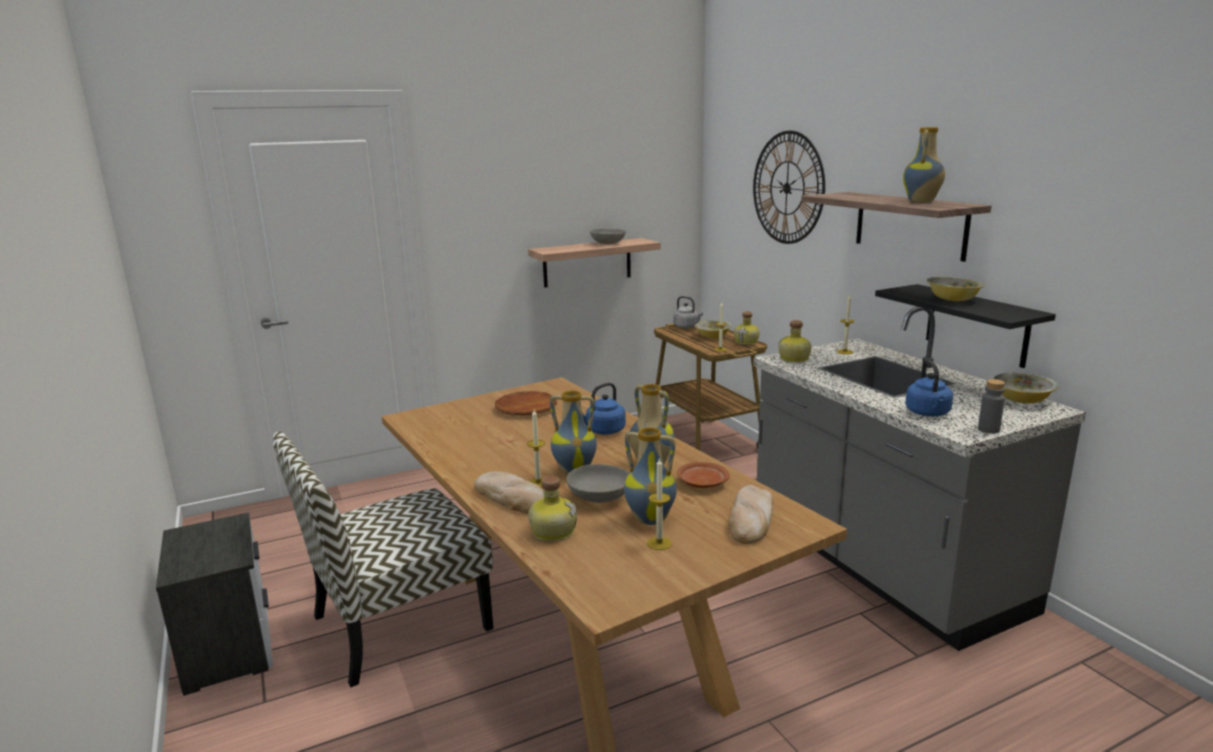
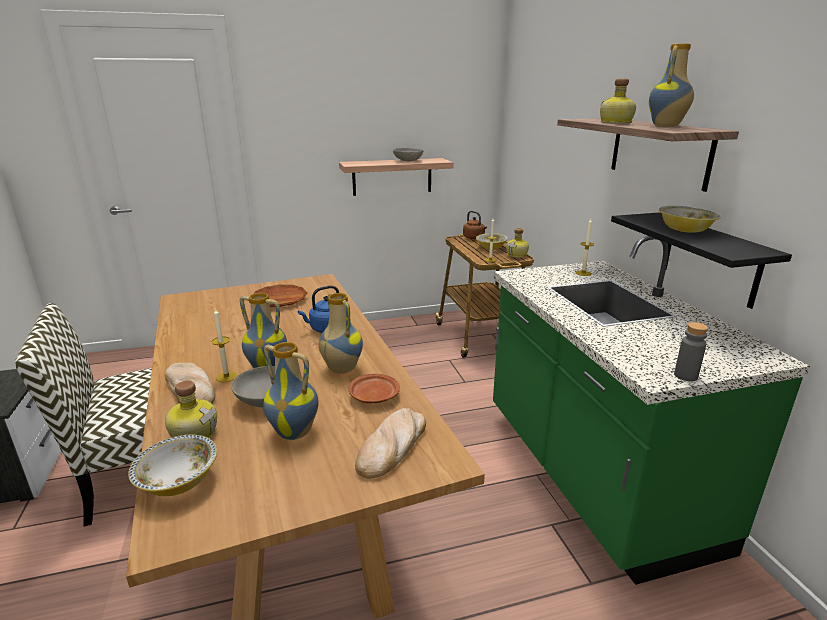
camera: 10 degrees right, 5 degrees up
(659, 543) = (281, 463): candle -> none
(687, 327) = (474, 238): grey kettle -> brown kettle
(787, 188) = (561, 115): wall clock -> none
(794, 359) = (530, 276): bottle -> bottle (615, 123)
(881, 564) = (591, 475): grey counter -> green counter
(928, 413) = (629, 348): blue kettle -> none
(1022, 400) = (741, 343): bowl -> bowl (178, 482)

